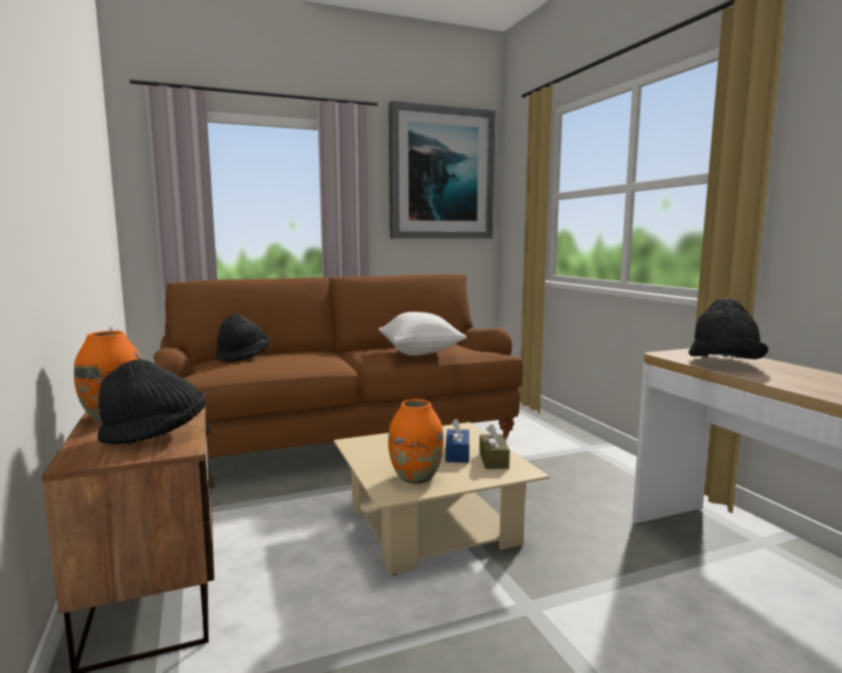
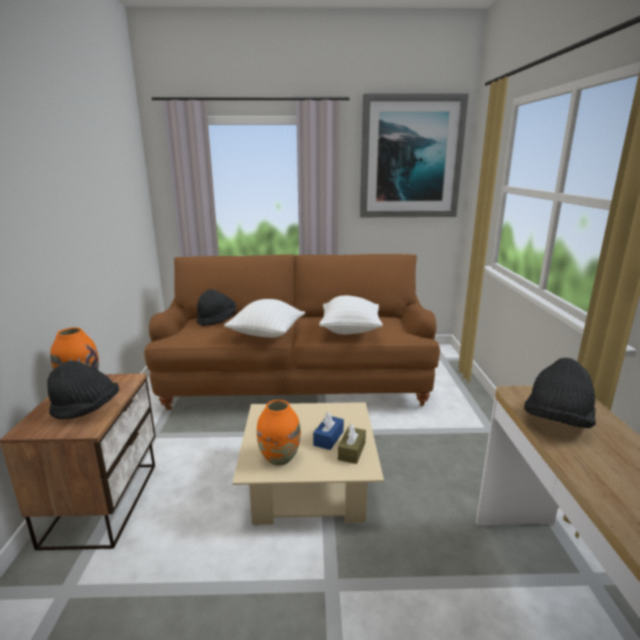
camera: 20 degrees right, 10 degrees up
(322, 364) = (266, 335): none -> white pillow

